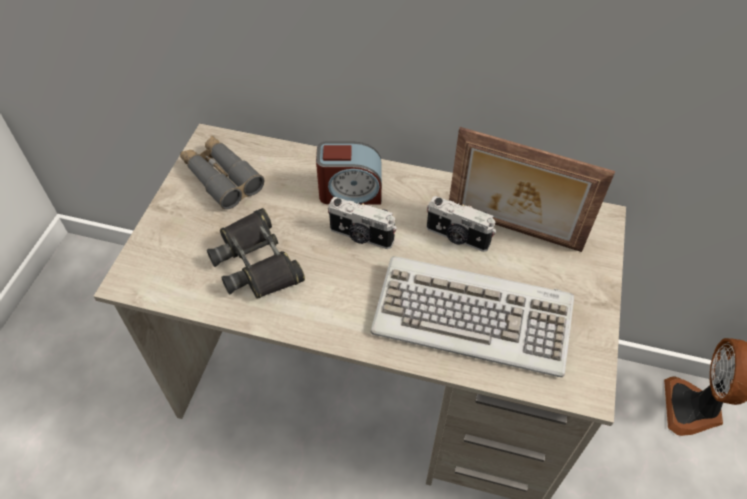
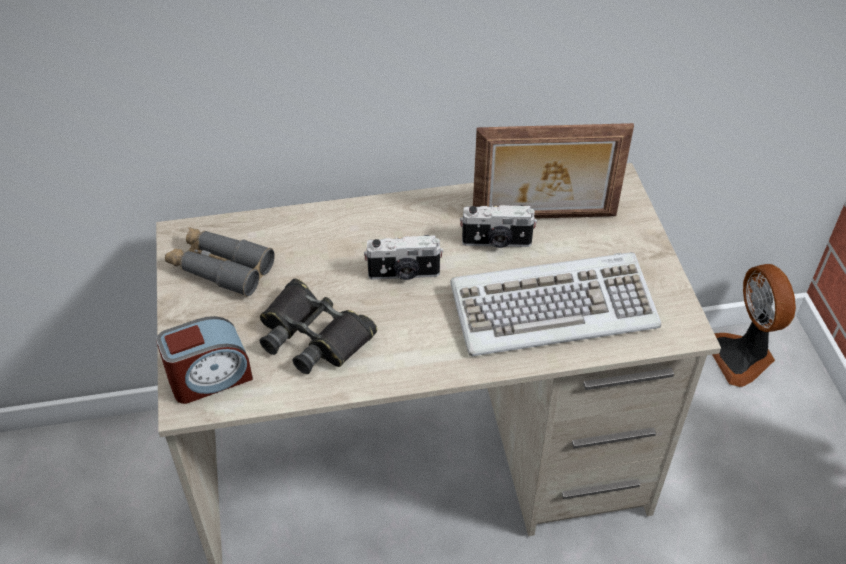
camera: 25 degrees left, 5 degrees down
(350, 192) = (366, 236): alarm clock -> alarm clock (210, 378)

